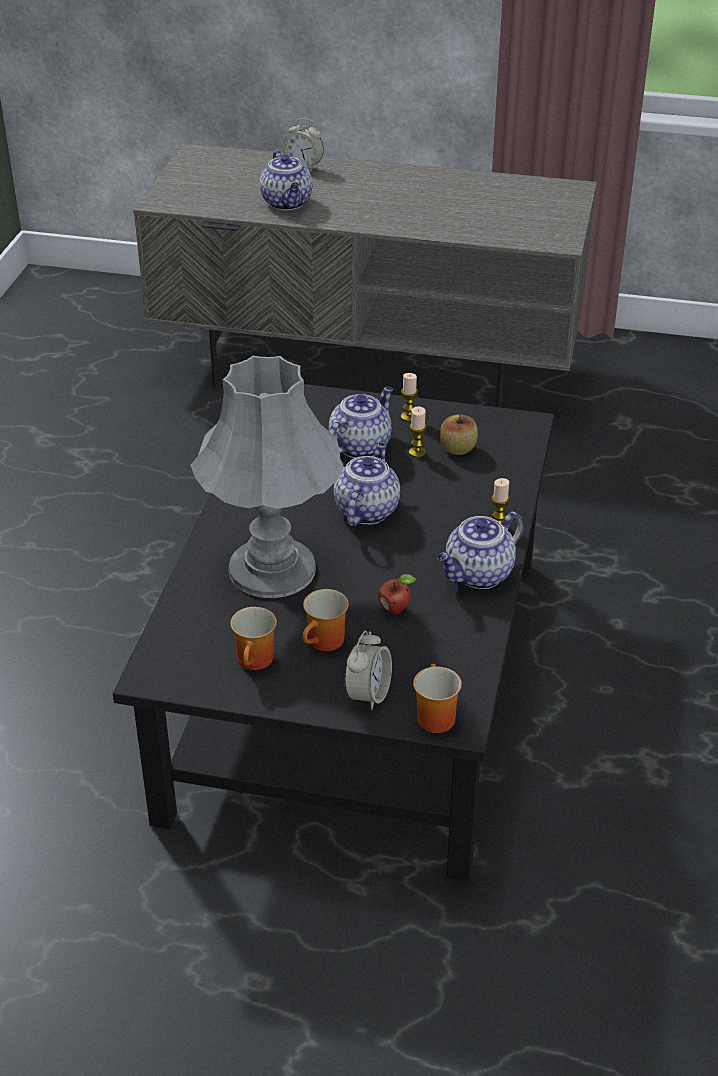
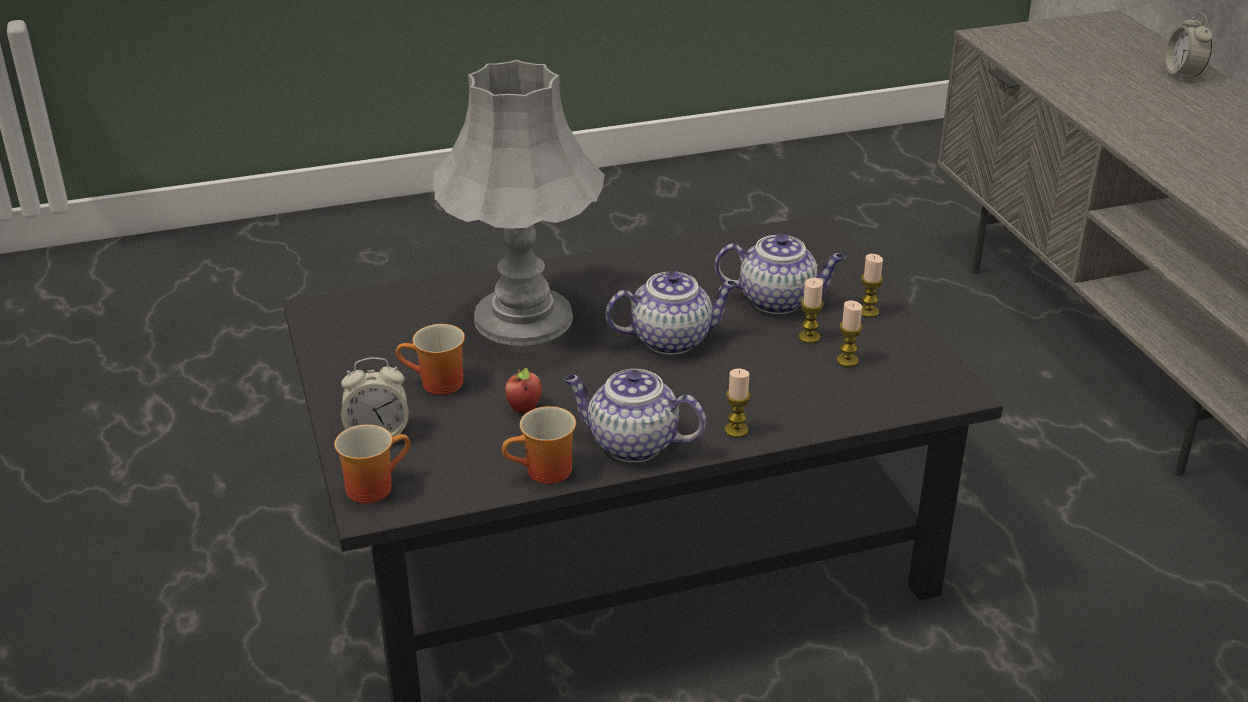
camera: 60 degrees right, 5 degrees down
(257, 661) = (379, 356): mug -> mug (545, 473)
(287, 203) = (1095, 90): teapot -> none
(458, 449) = (847, 360): apple -> candle

